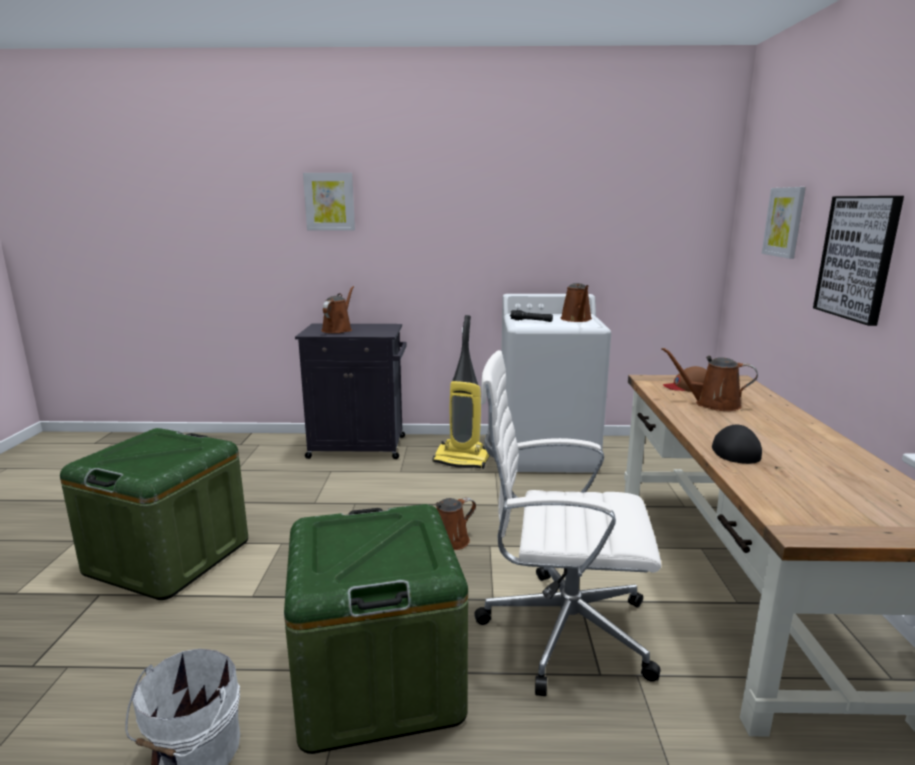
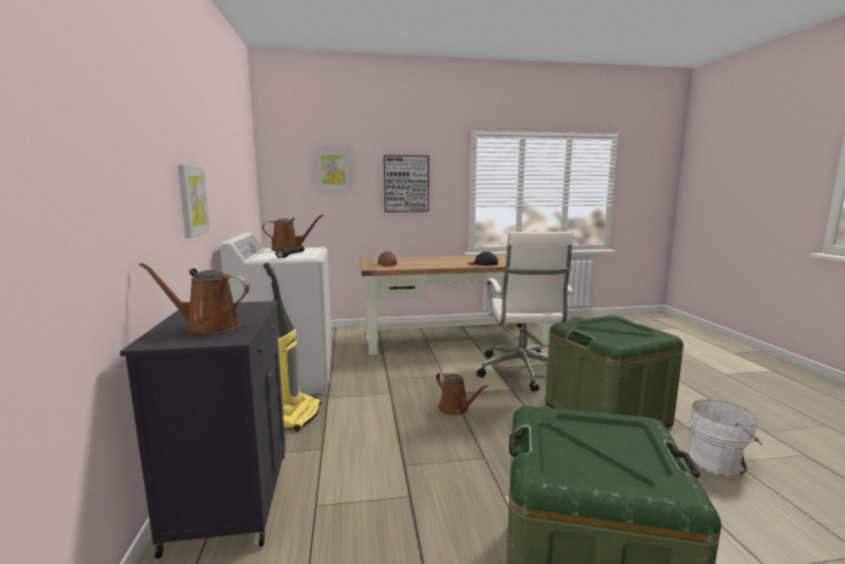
camera: 100 degrees left, 5 degrees down
(329, 201) = (95, 106): picture -> picture (192, 201)
(712, 404) = (418, 263): brown watering can -> none

